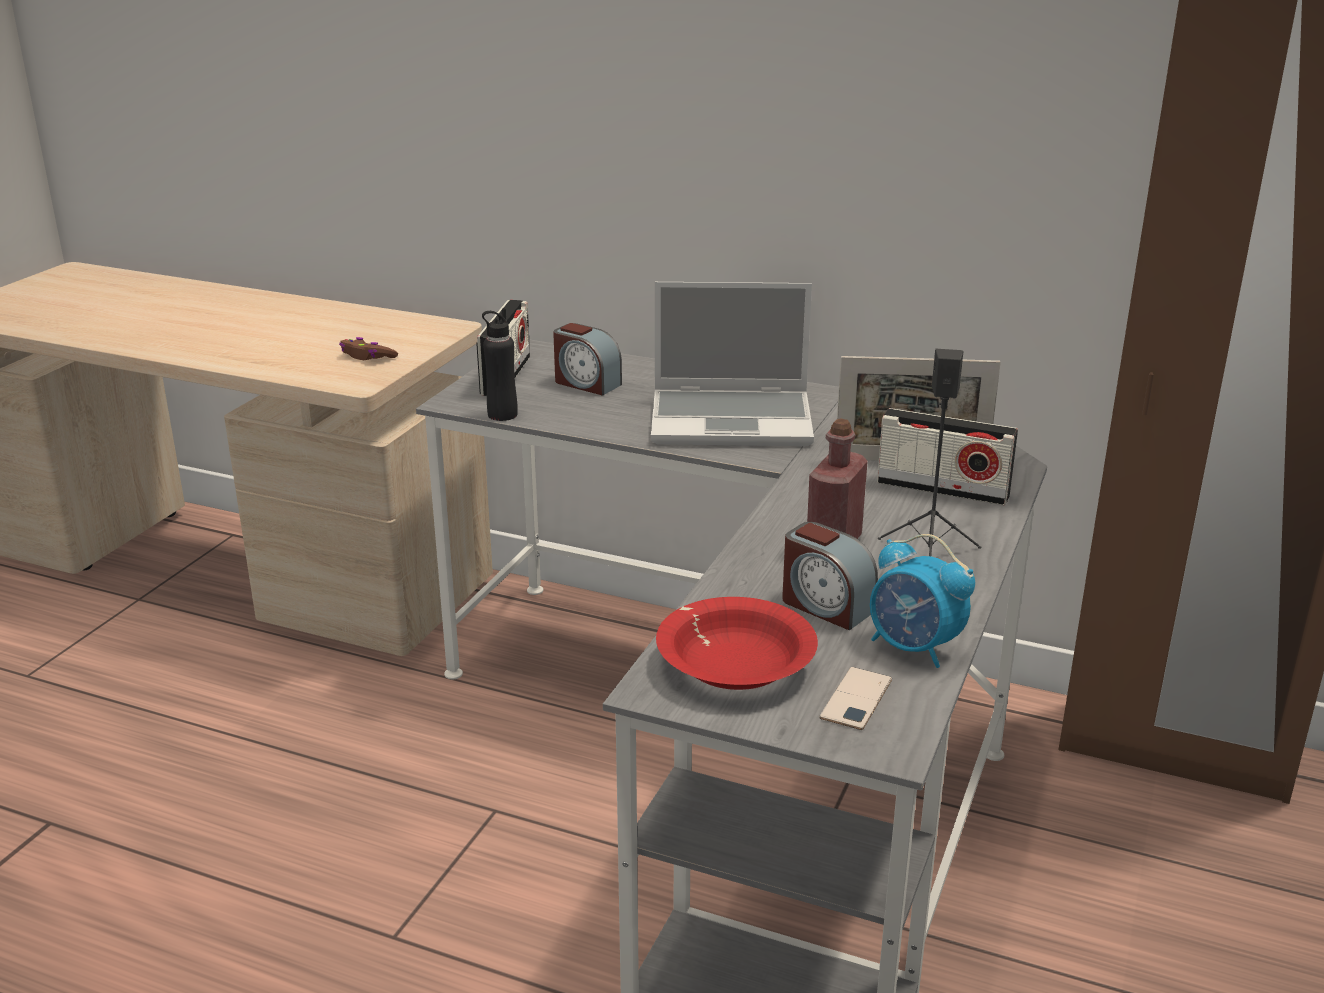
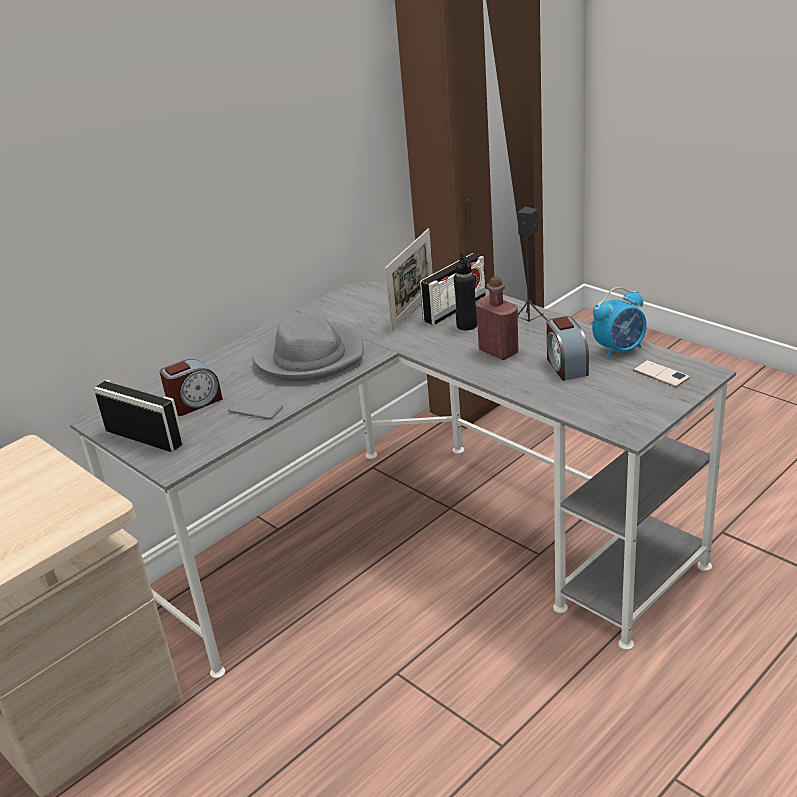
camera: 65 degrees left, 5 degrees up
(367, 357) = (44, 499): brown game controller -> none
(502, 415) = (217, 446): black bottle -> black bottle (467, 325)
(588, 417) = (256, 410): none -> phone
(733, 420) = (309, 356): laptop -> grey hat
(736, 664) = (614, 402): red bowl -> none
(825, 606) = (566, 366): alarm clock -> alarm clock turned 105 degrees clockwise

